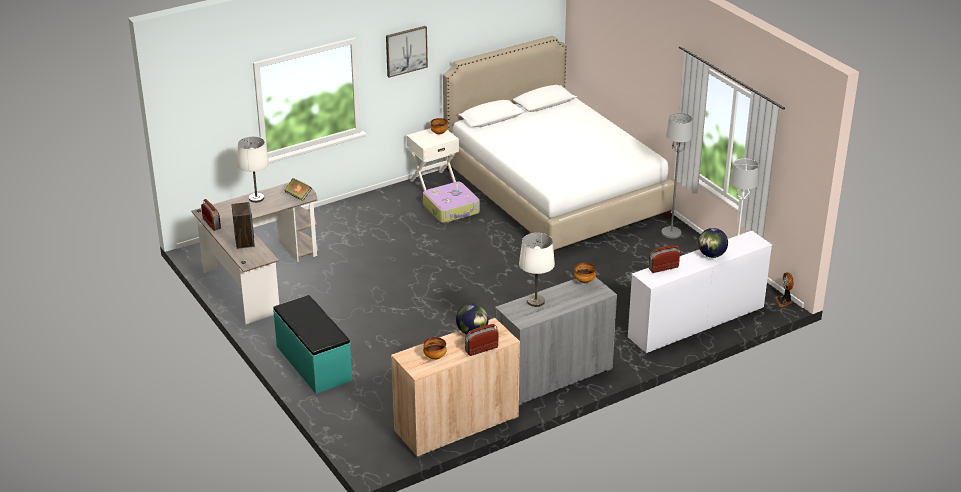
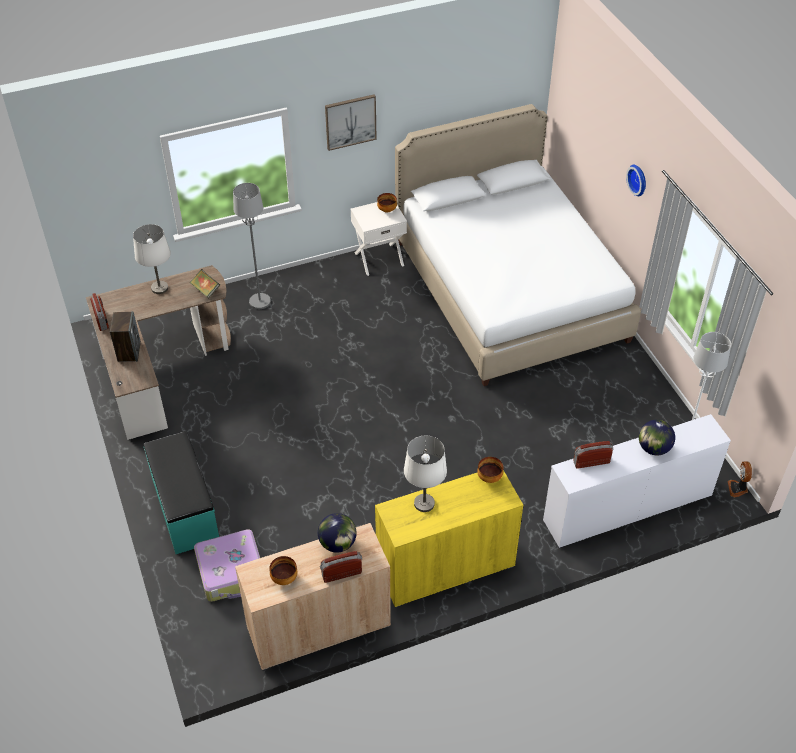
camera: 10 degrees right, 15 degrees up
(452, 209) = (390, 300): suitcase -> suitcase (232, 572)
(553, 375) = (445, 566): grey cabinet -> yellow cabinet
(658, 67) = (638, 179): none -> wall clock
(671, 233) = (627, 366): grey floor lamp -> grey floor lamp (260, 301)

